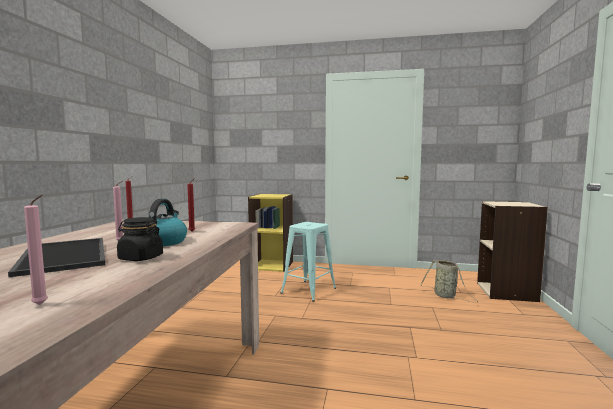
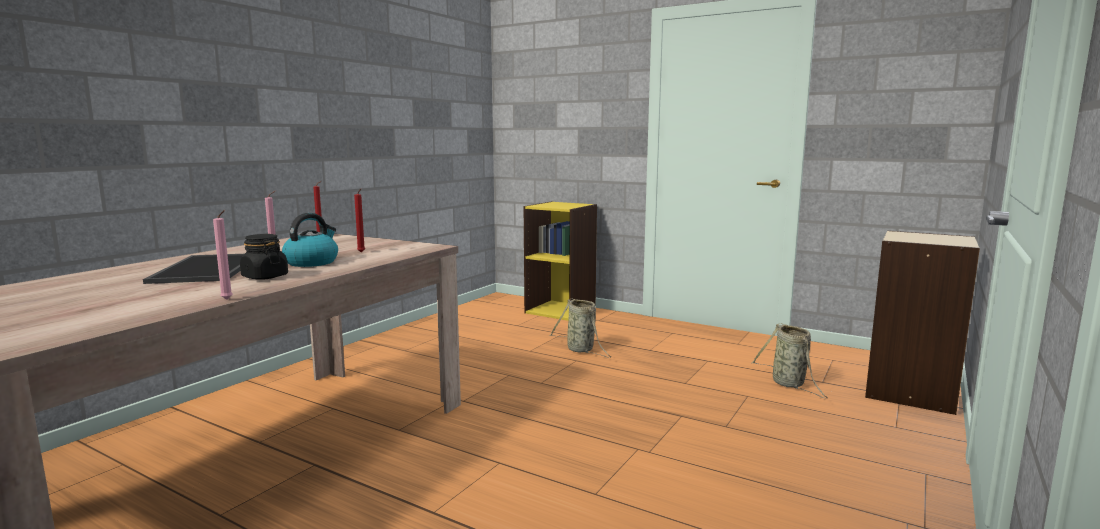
camera: 20 degrees right, 5 degrees up
(42, 305) = (139, 307): pink candle -> pink candle (228, 299)
(308, 290) = (581, 350): turquoise stool -> basket

